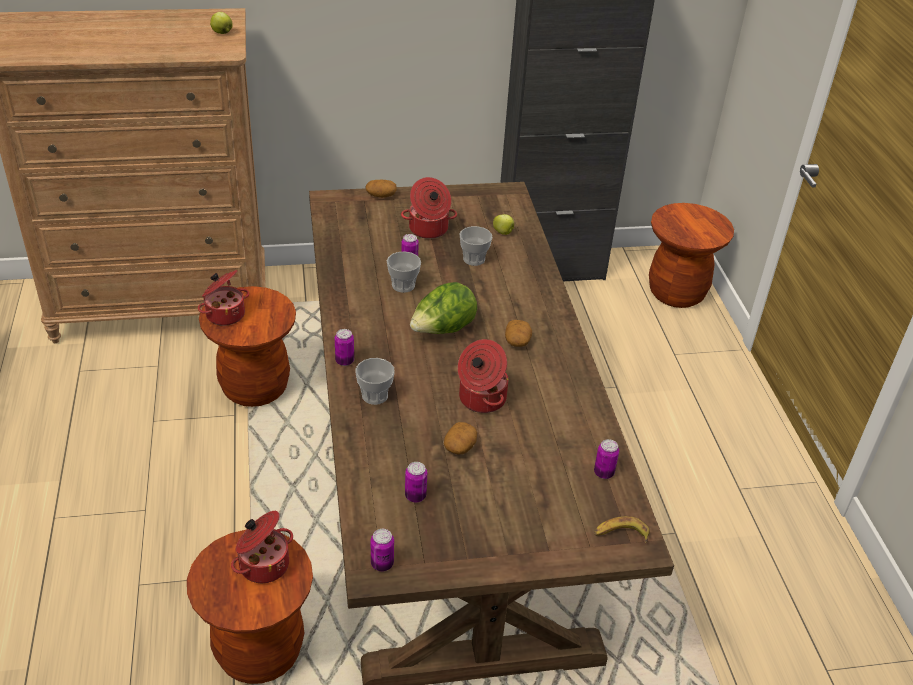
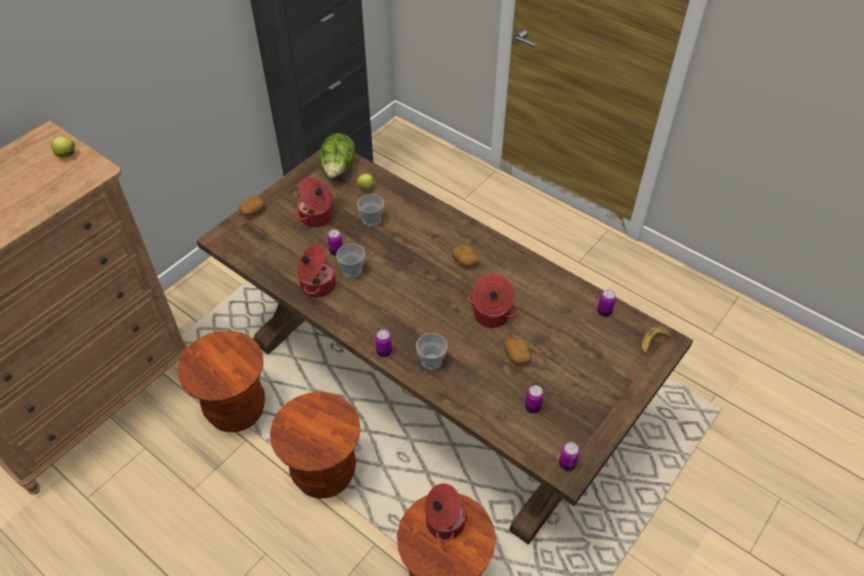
camera: 40 degrees left, 10 degrees up
(225, 314) = (203, 375): cooking pot -> cooking pot (317, 285)
(442, 330) = (415, 285): lettuce -> lettuce (338, 170)
(676, 293) = (423, 155): brown stool -> brown stool (324, 473)

